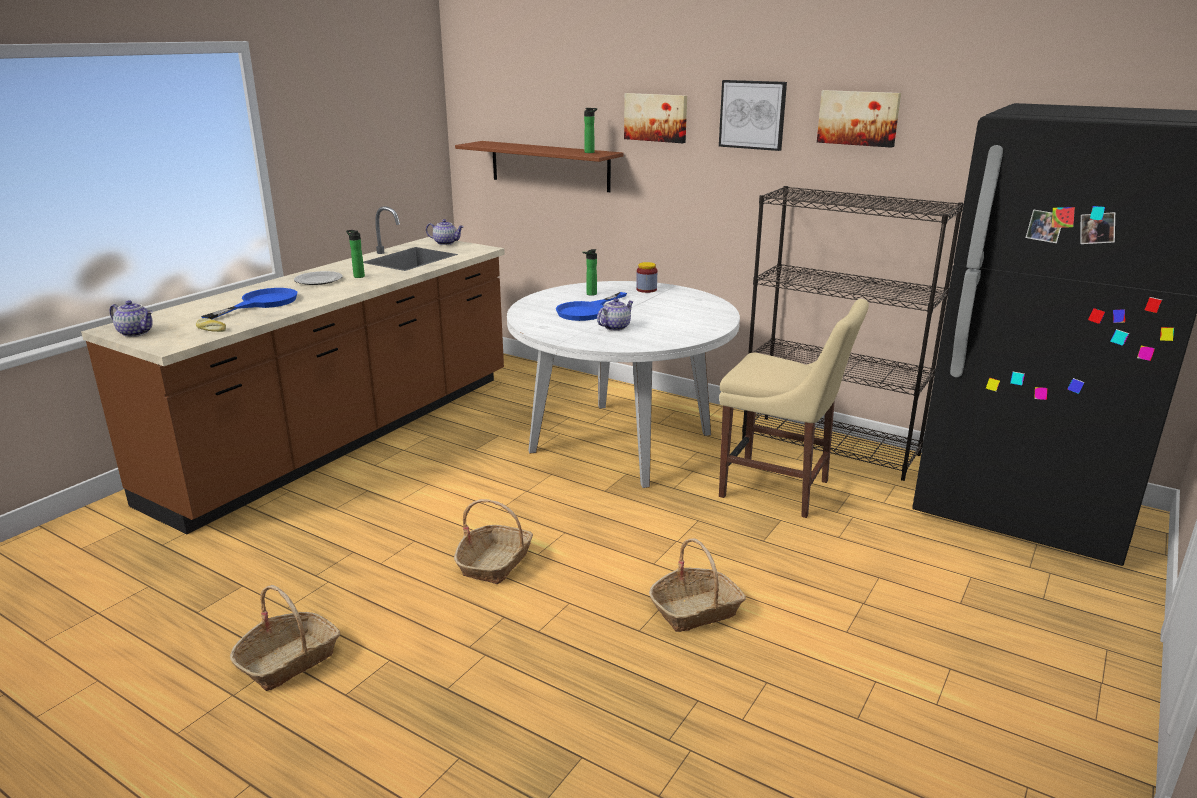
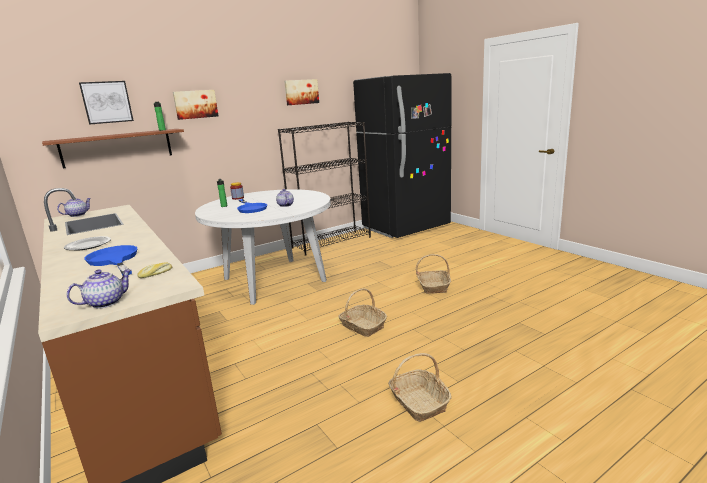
camera: 65 degrees left, 5 degrees down
(358, 276) = (106, 235): bottle -> none
(752, 115) = (252, 96): picture -> picture (107, 102)
(780, 490) = (357, 256): beige chair -> none

